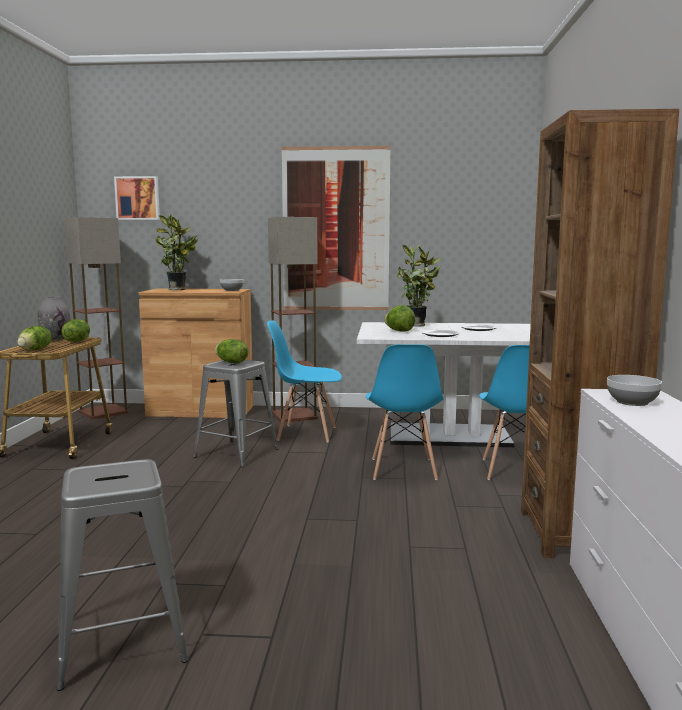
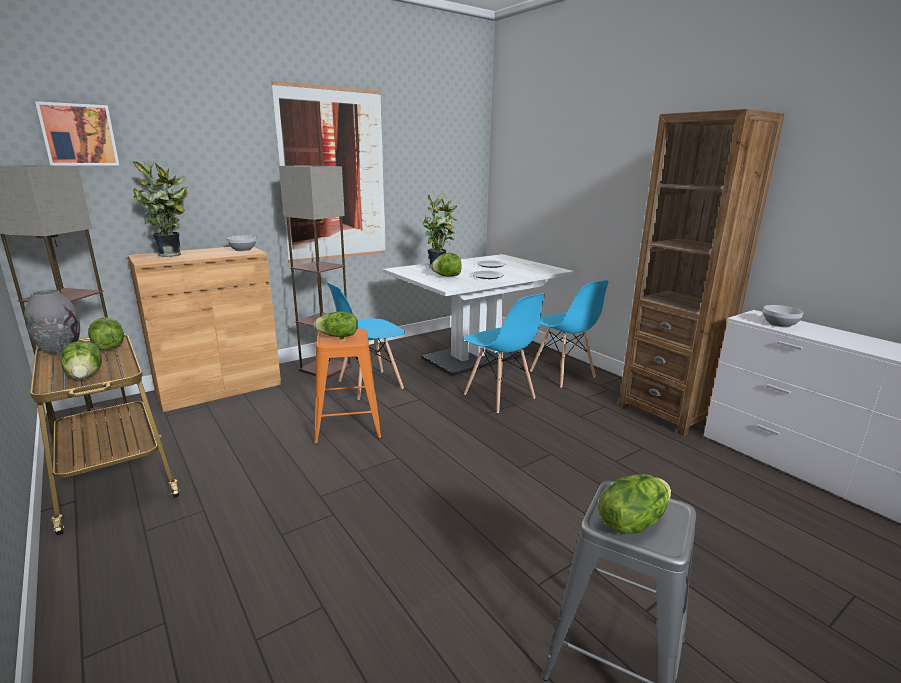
camera: 40 degrees left, 10 degrees up
(97, 476) = (631, 522): none -> lettuce
(236, 453) = (347, 425): grey stool -> orange stool

